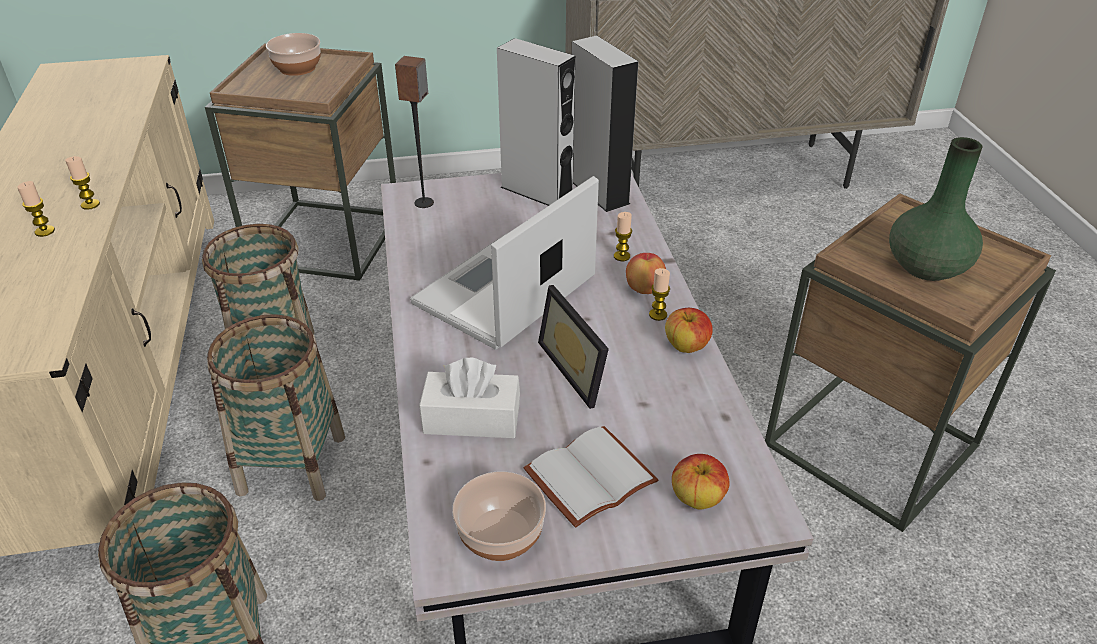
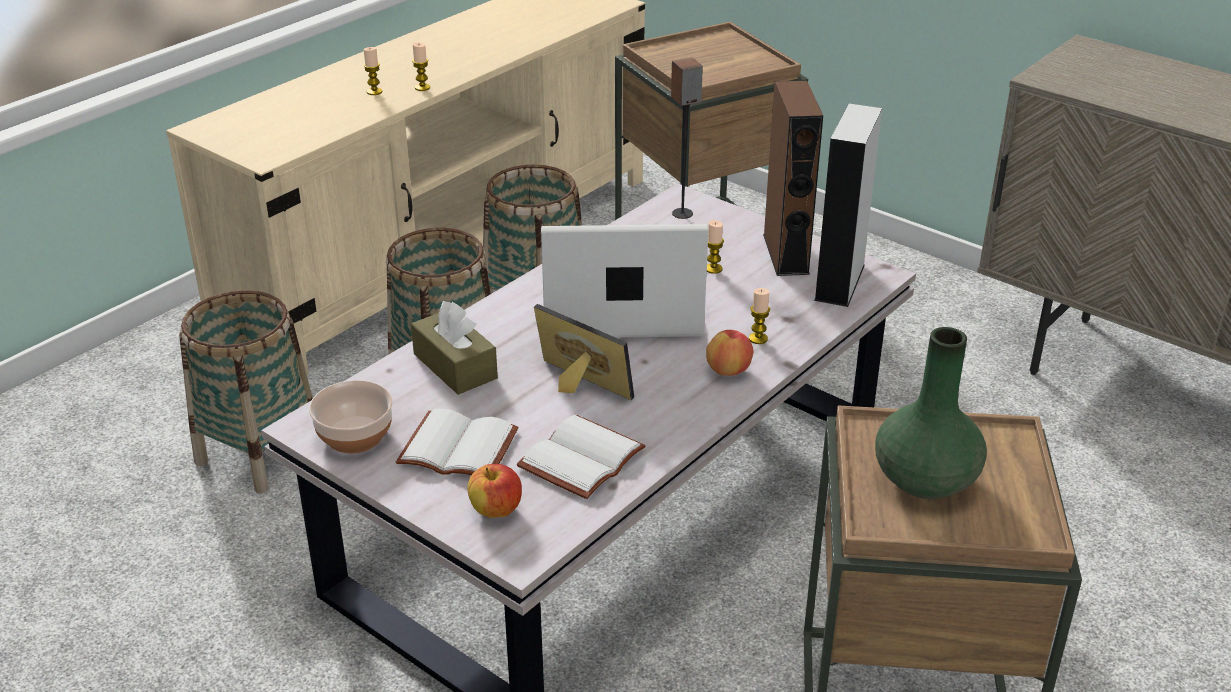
camera: 50 degrees right, 5 degrees down
(296, 68) = (722, 52): bowl -> none
(471, 419) = (455, 366): white tissue box -> brown tissue box
(537, 192) = (785, 254): grey speaker -> brown speaker
(580, 368) = (576, 387): picture frame -> picture frame turned 105 degrees clockwise
(658, 315) = (701, 393): candle -> candle (713, 269)
(673, 414) = (580, 457): none -> white book
(686, 346) = (678, 427): apple -> none

